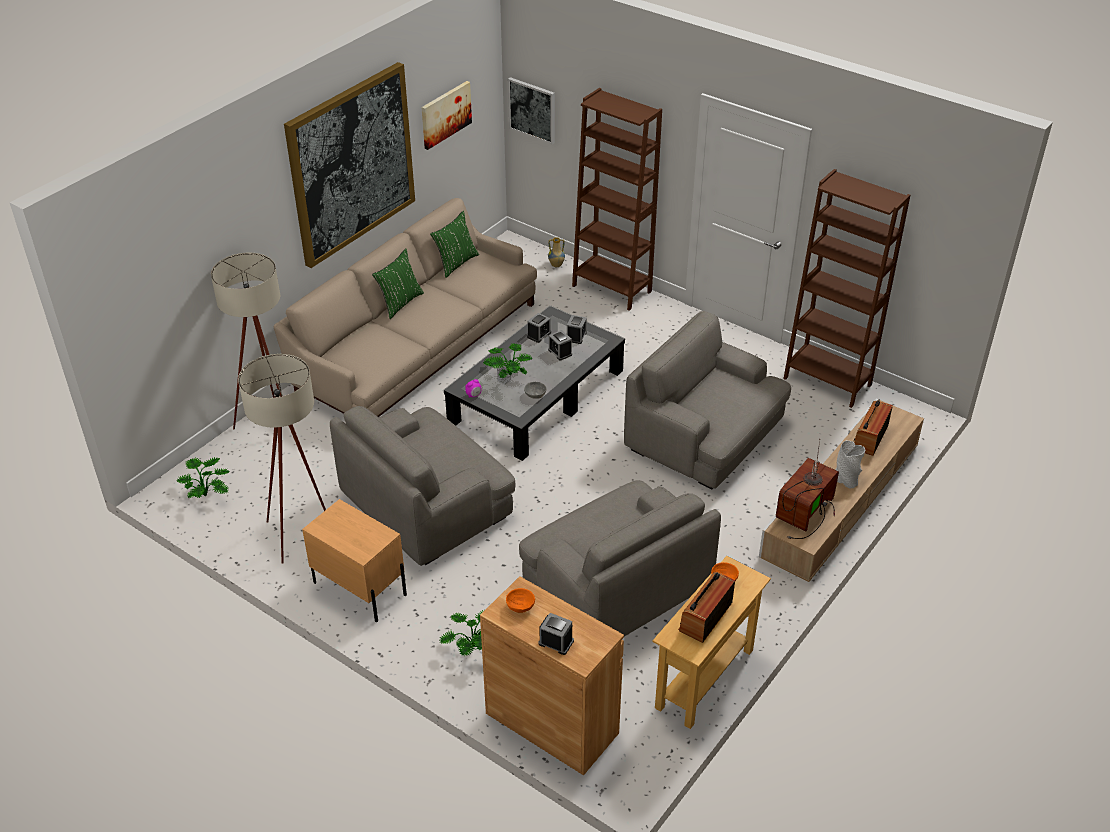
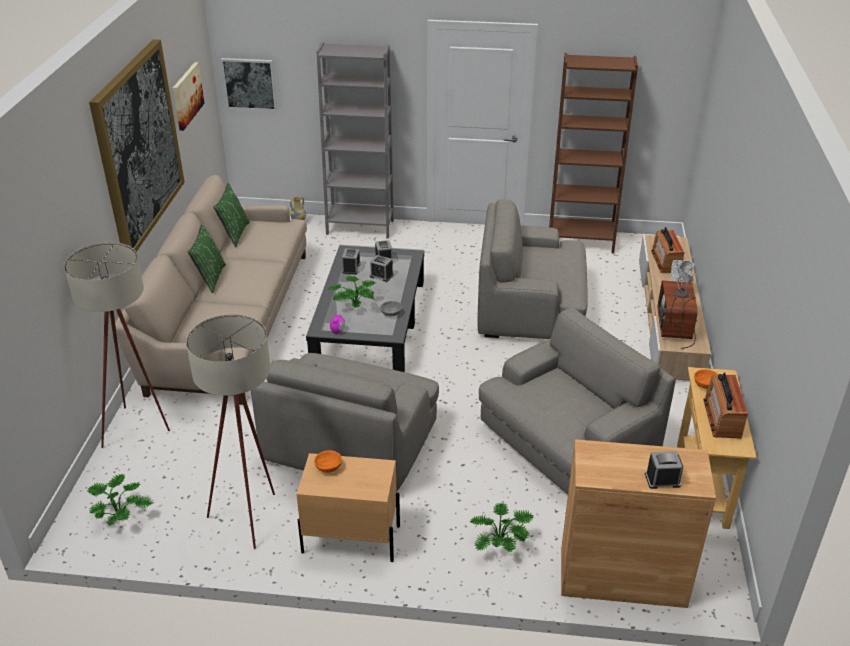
camera: 30 degrees left, 5 degrees down
(520, 606) = (602, 464): orange bowl -> orange bowl (328, 467)
(611, 289) = (360, 227): brown bookcase -> grey bookcase
(616, 584) = (567, 442): grey armchair -> grey armchair turned 60 degrees counterclockwise

